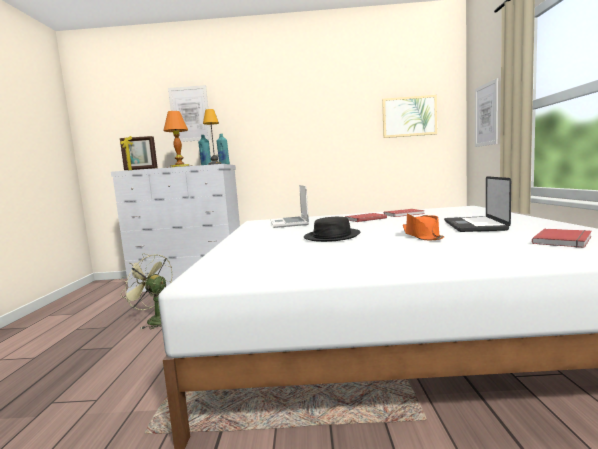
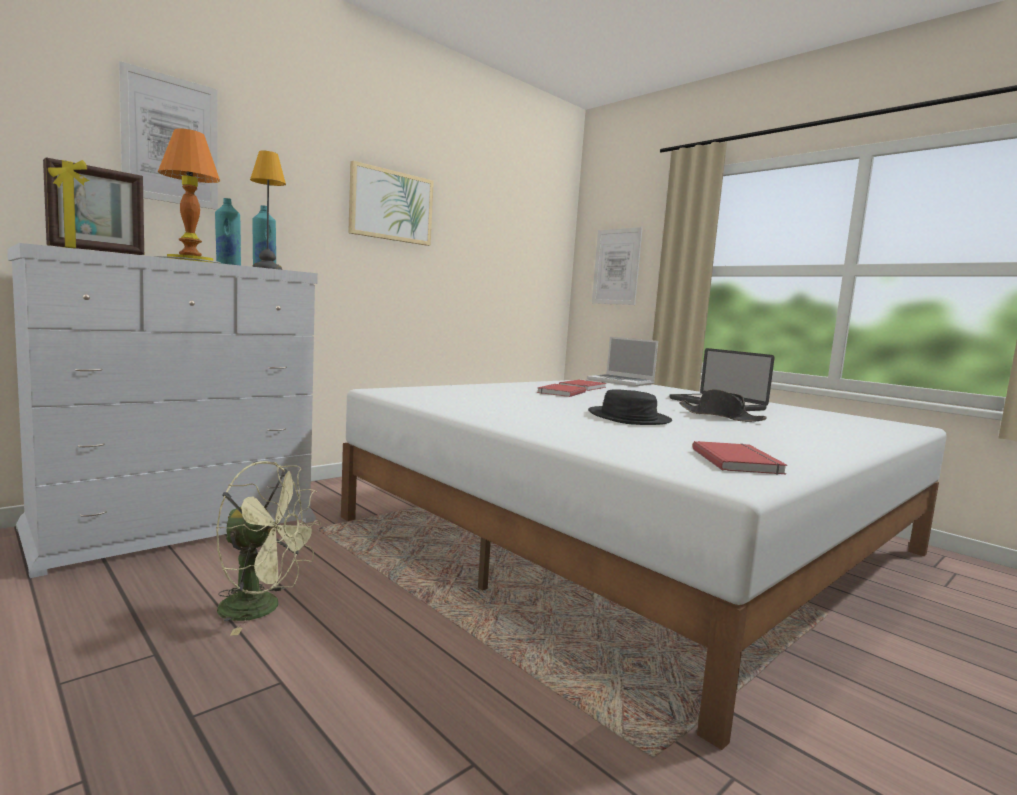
camera: 45 degrees left, 0 degrees up
(155, 320) = (262, 609): green fan -> green fan turned 150 degrees counterclockwise
(290, 223) = (472, 396): laptop -> laptop (621, 382)
(409, 116) = (522, 246): picture -> picture (391, 206)
(422, 236) = (720, 416): orange hat -> black hat
(564, 240) = (837, 420): red book -> red book (738, 461)

